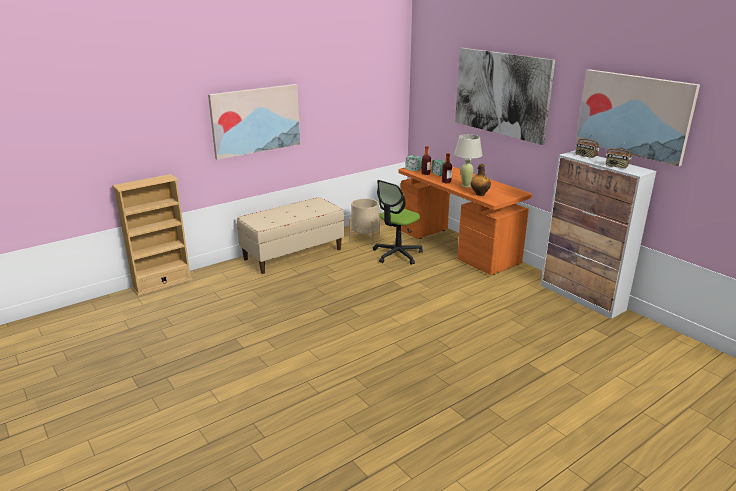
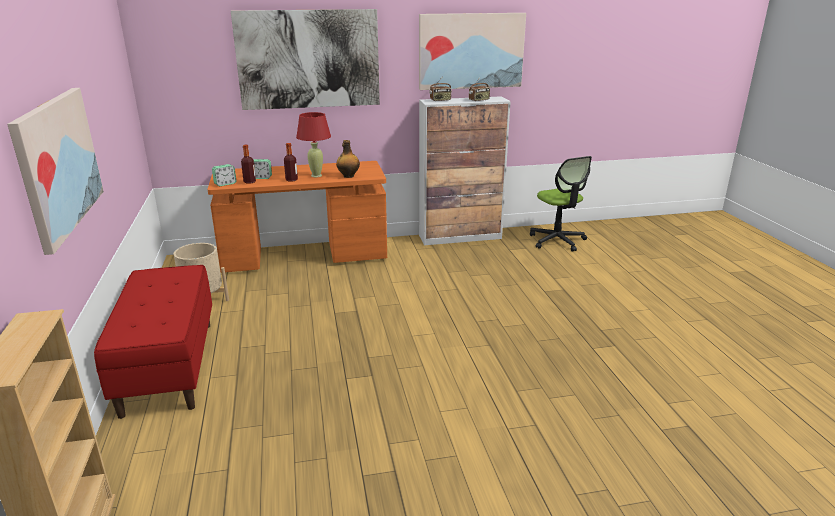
camera: 65 degrees left, 0 degrees up
(293, 254) = (168, 366): beige bench -> red bench
(397, 254) = (276, 292): office chair -> office chair (557, 241)
(466, 186) = (316, 175): beige table lamp -> red table lamp

